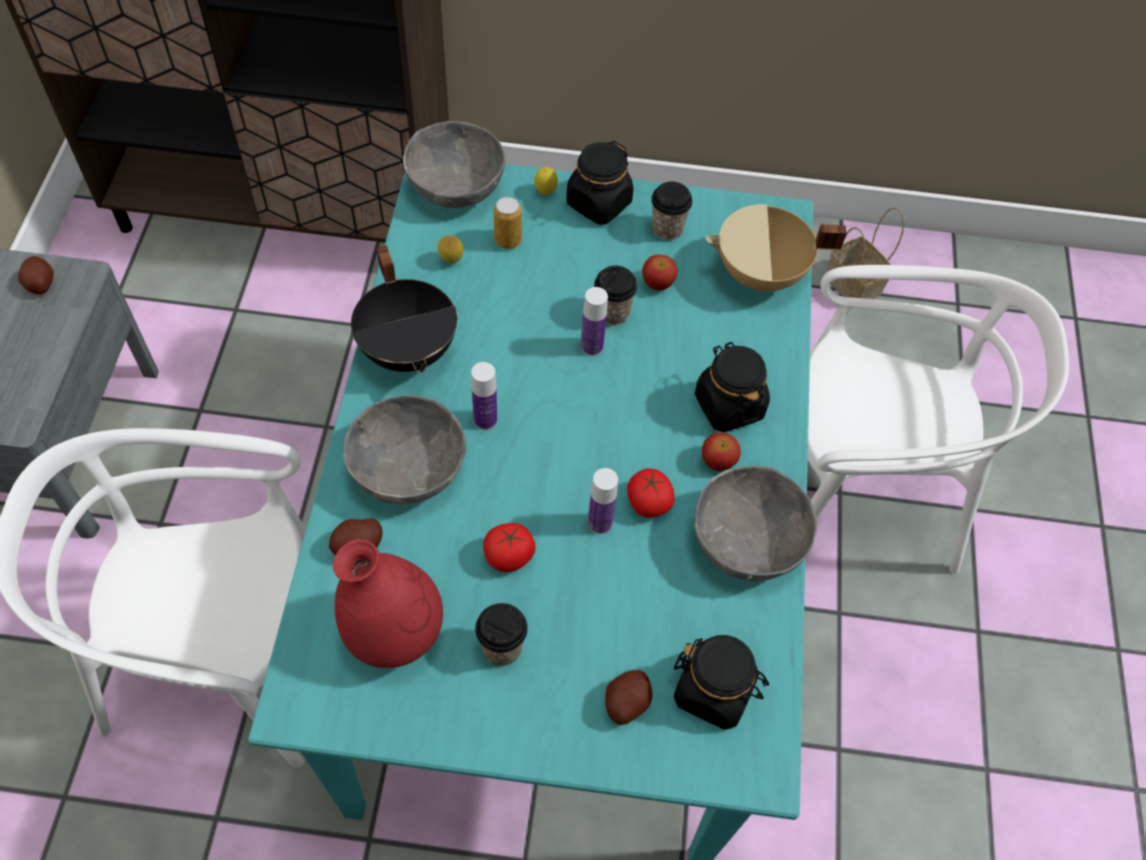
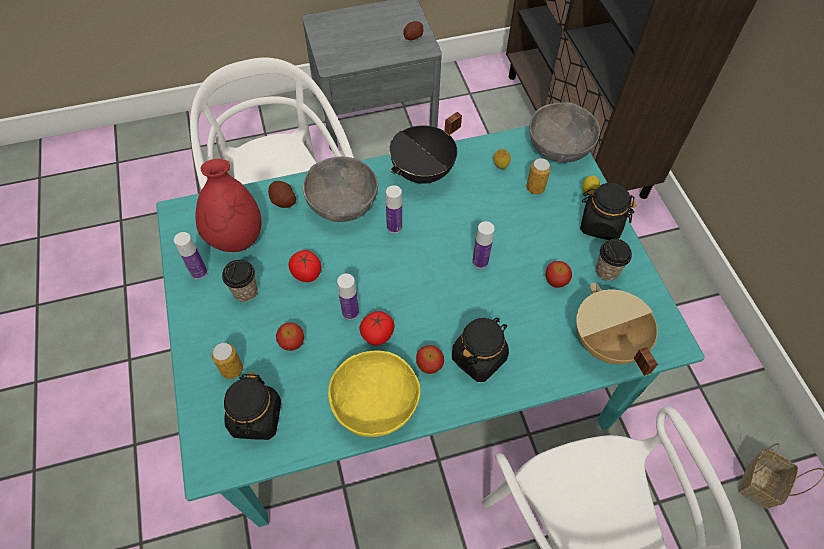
camera: 70 degrees right, 0 degrees up
(433, 706) = (199, 272): none -> bottle
(612, 313) = (514, 264): cup -> none
(616, 611) = (292, 343): none -> apple
(626, 702) = (232, 369): potato -> can
(748, 541) = (375, 404): grey bowl -> yellow bowl

